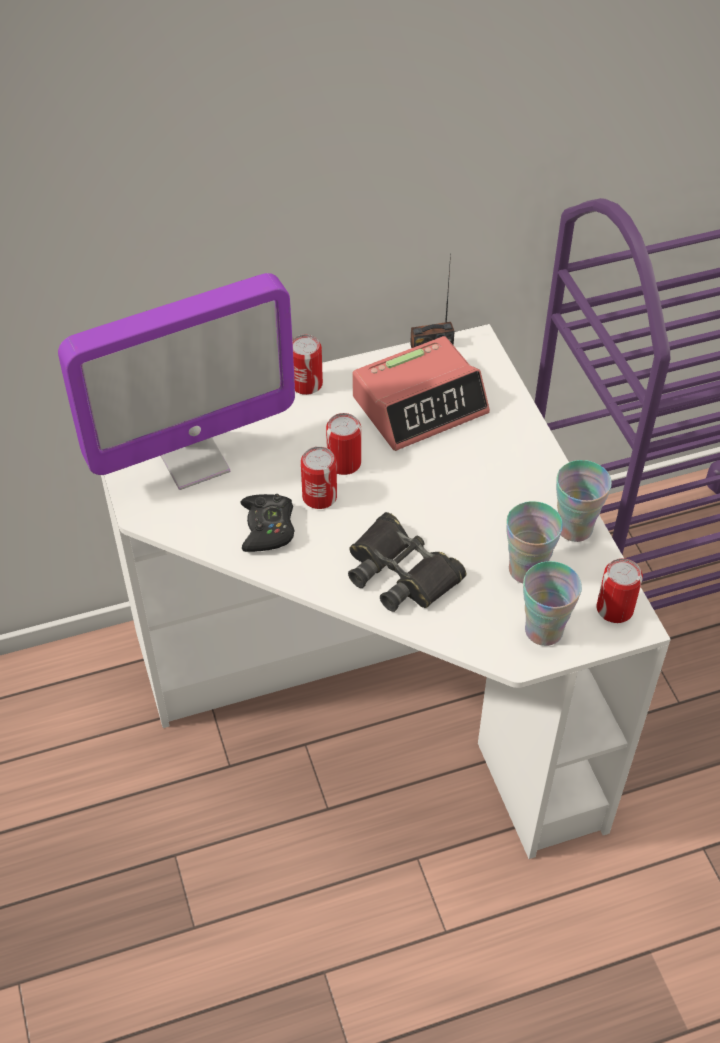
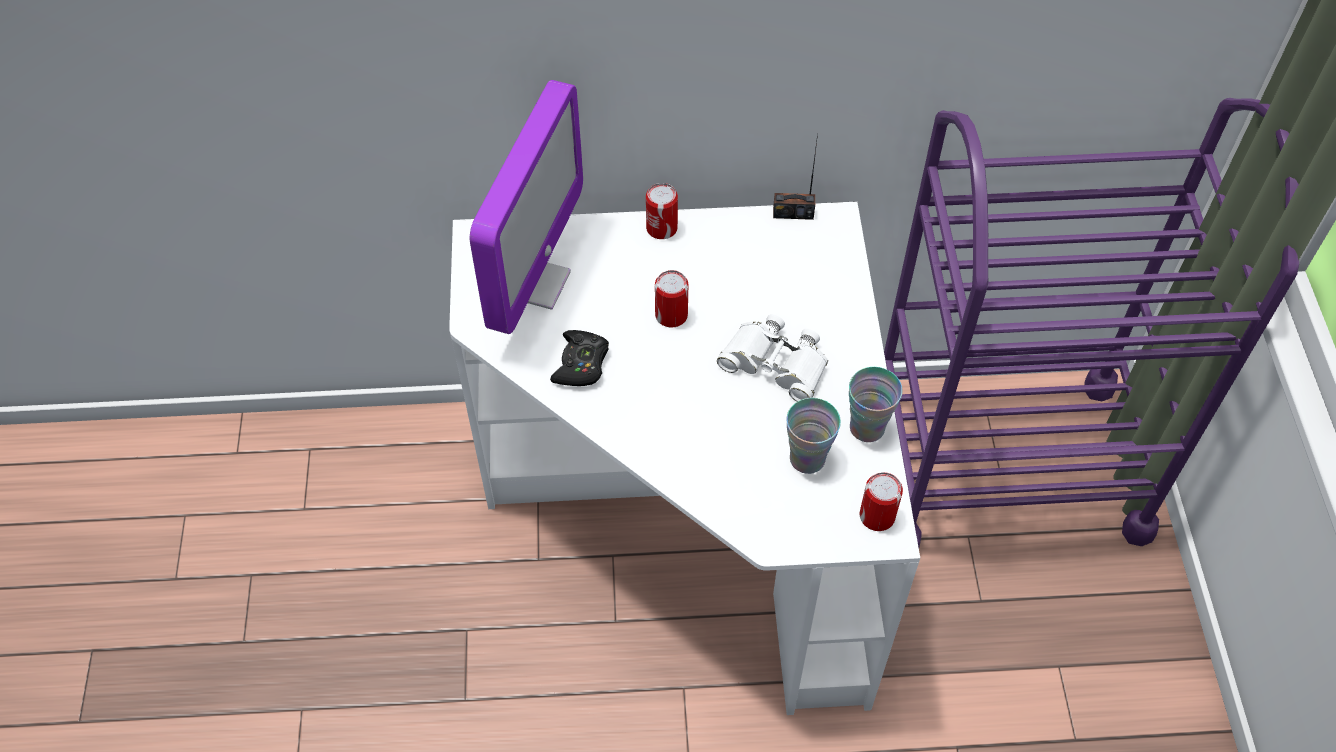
camera: 15 degrees right, 5 degrees up
(193, 460) = (534, 283): monitor -> monitor turned 60 degrees counterclockwise
(319, 497) = (638, 343): can -> none
(401, 572) = (689, 434): black binoculars -> none
(420, 405) = (762, 271): alarm clock -> none
(464, 487) = (775, 363): none -> white binoculars
(544, 630) = (802, 521): cup -> none

